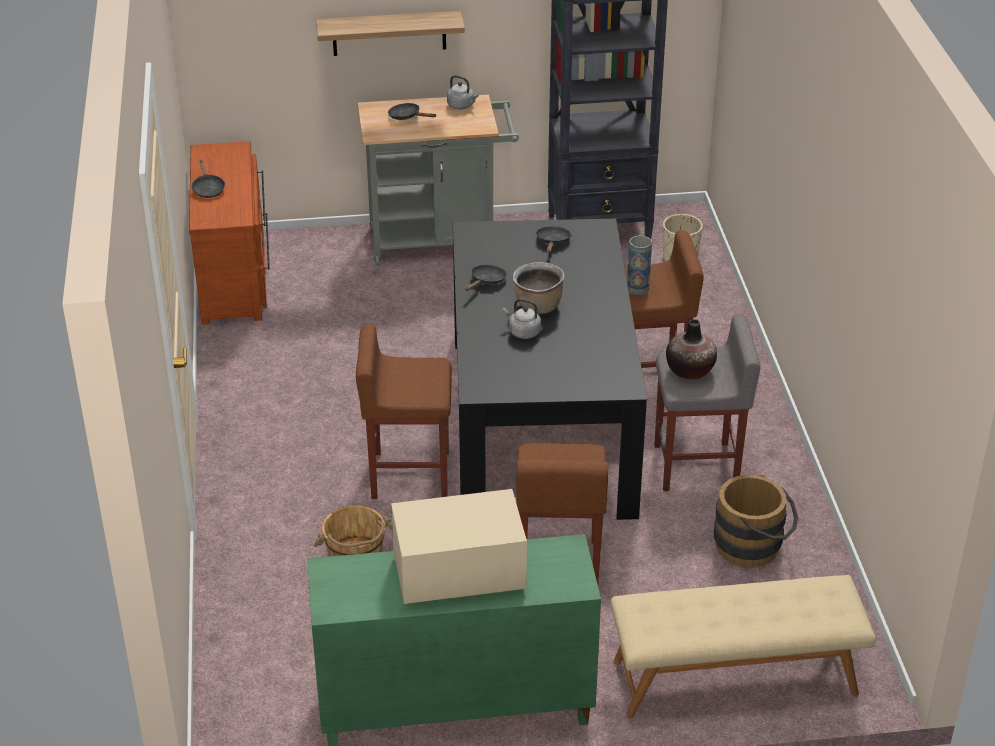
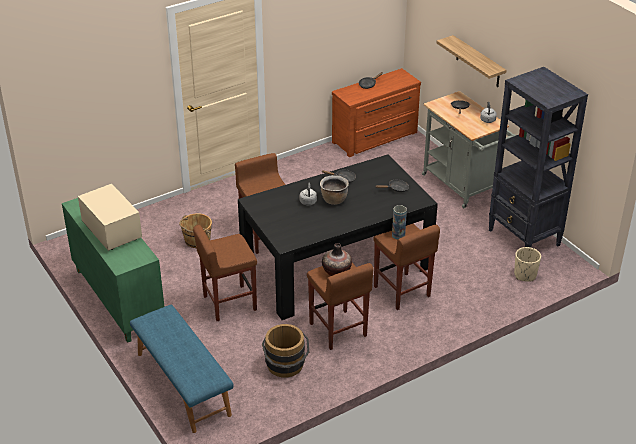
camera: 65 degrees right, 0 degrees up
(697, 466) = (338, 330): grey stool -> brown stool
(734, 678) = (182, 384): beige bench -> blue bench

